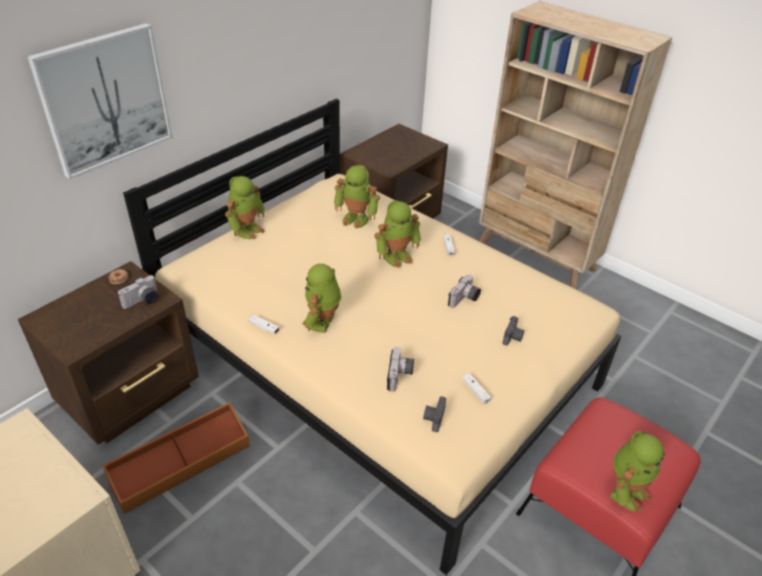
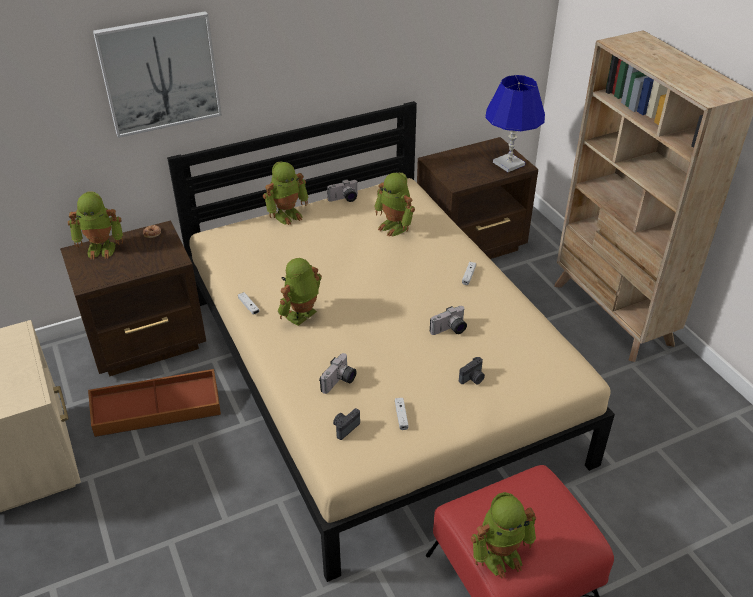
camera: 25 degrees right, 0 degrees up
(143, 301) = (160, 258): camera -> camera (344, 199)
(396, 256) = (410, 272): toy robot -> toy robot (102, 248)
(421, 144) = (509, 164): none -> blue table lamp

